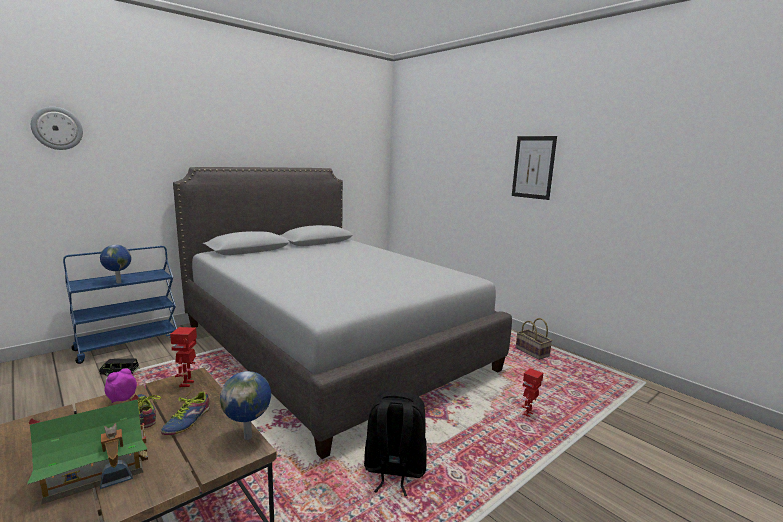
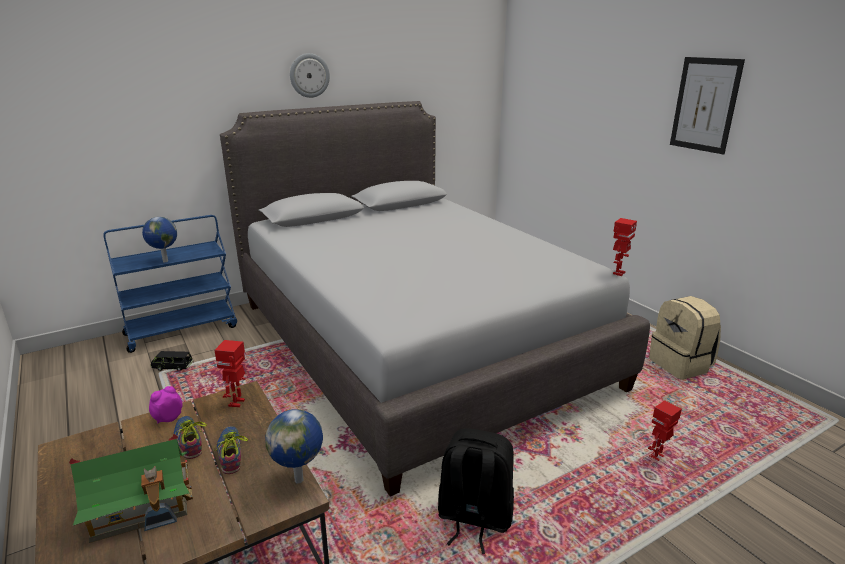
camera: 10 degrees right, 10 degrees up
(57, 128) = (82, 76): wall clock -> wall clock (309, 75)
(185, 421) = (233, 452): shoe -> shoe turned 135 degrees clockwise
(487, 279) = (618, 273): none -> toy robot
(533, 352) = (681, 365): basket -> beige backpack

